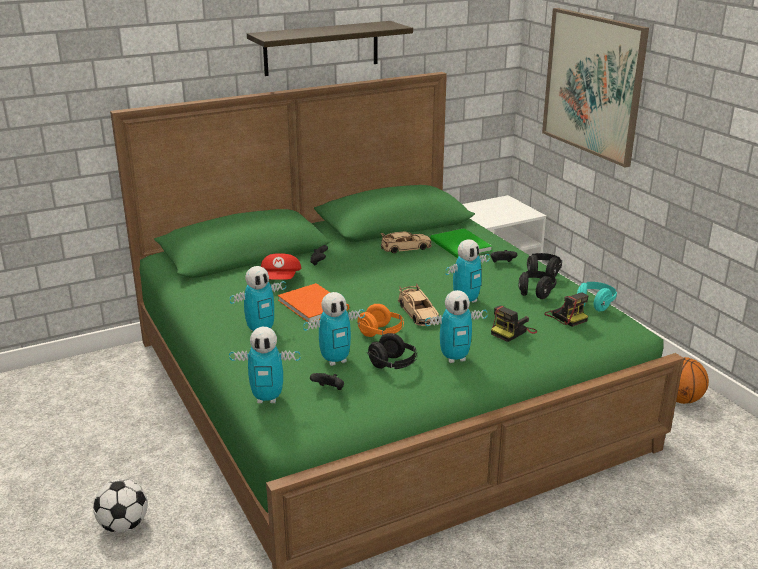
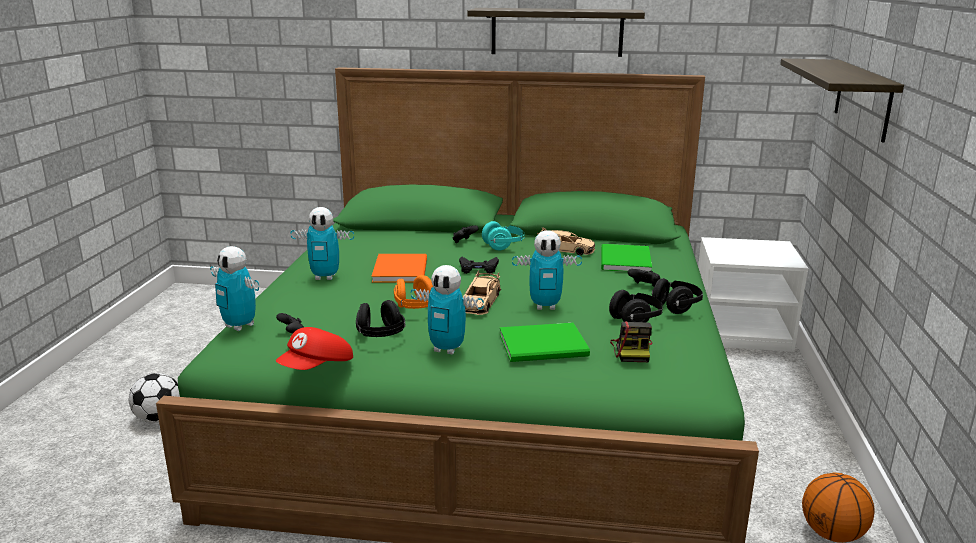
camera: 35 degrees right, 5 degrees down
(281, 279) = (410, 246): red cap -> red cap (317, 367)
(335, 360) = (340, 316): toy robot -> none
(370, 284) = (478, 269): none -> black game controller
(512, 332) = (546, 346): camera -> green book
(593, 84) = (862, 98): picture -> shelf
(594, 304) = (690, 350): turquoise headphones -> turquoise headphones (503, 246)

